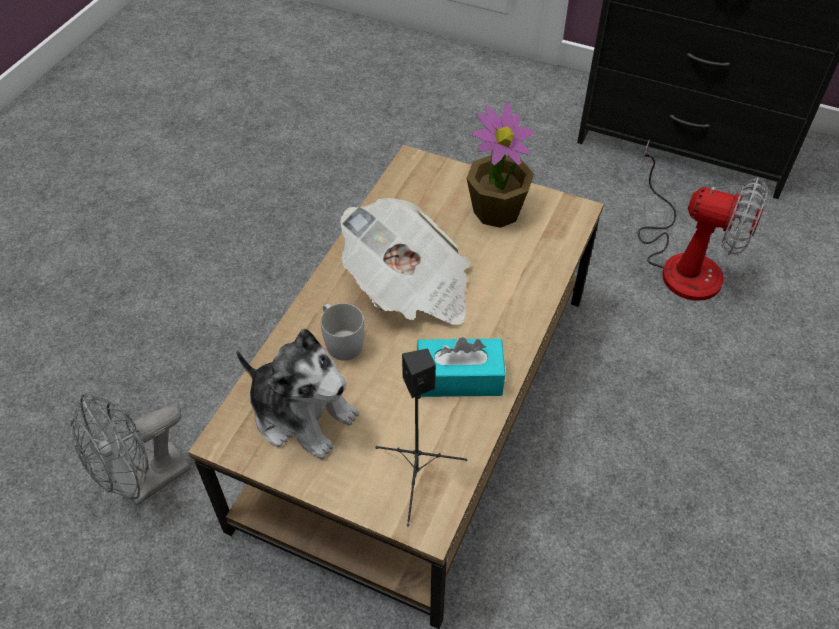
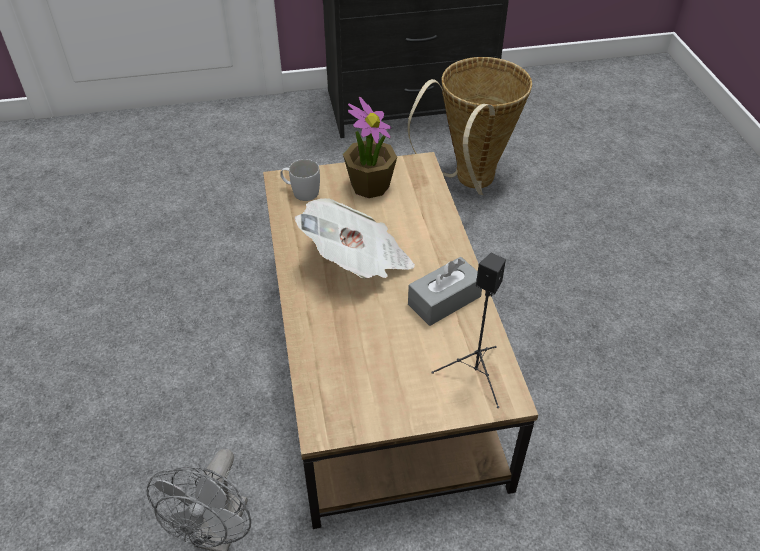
camera: 35 degrees left, 5 degrees down
(302, 414) = (361, 381): plush toy -> none
(341, 341) = (343, 320): white mug -> white mug (301, 192)
(459, 378) = (444, 300): turquoise tissue box -> grey tissue box
(682, 261) = (469, 182): fan -> basket

